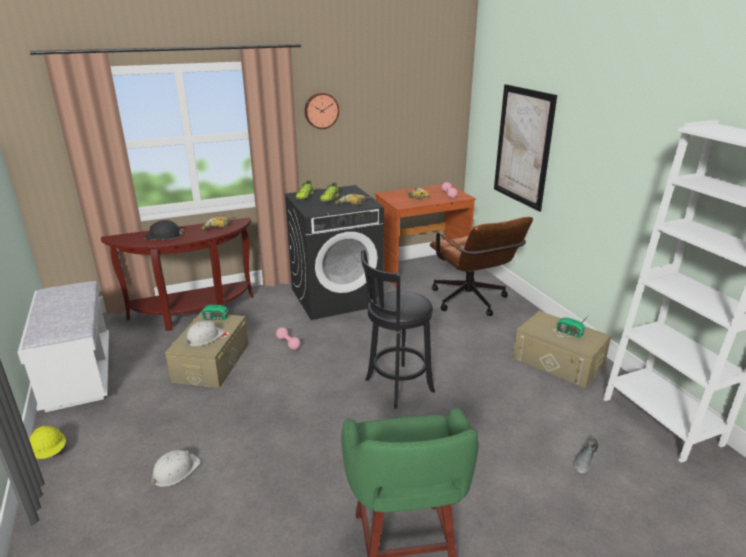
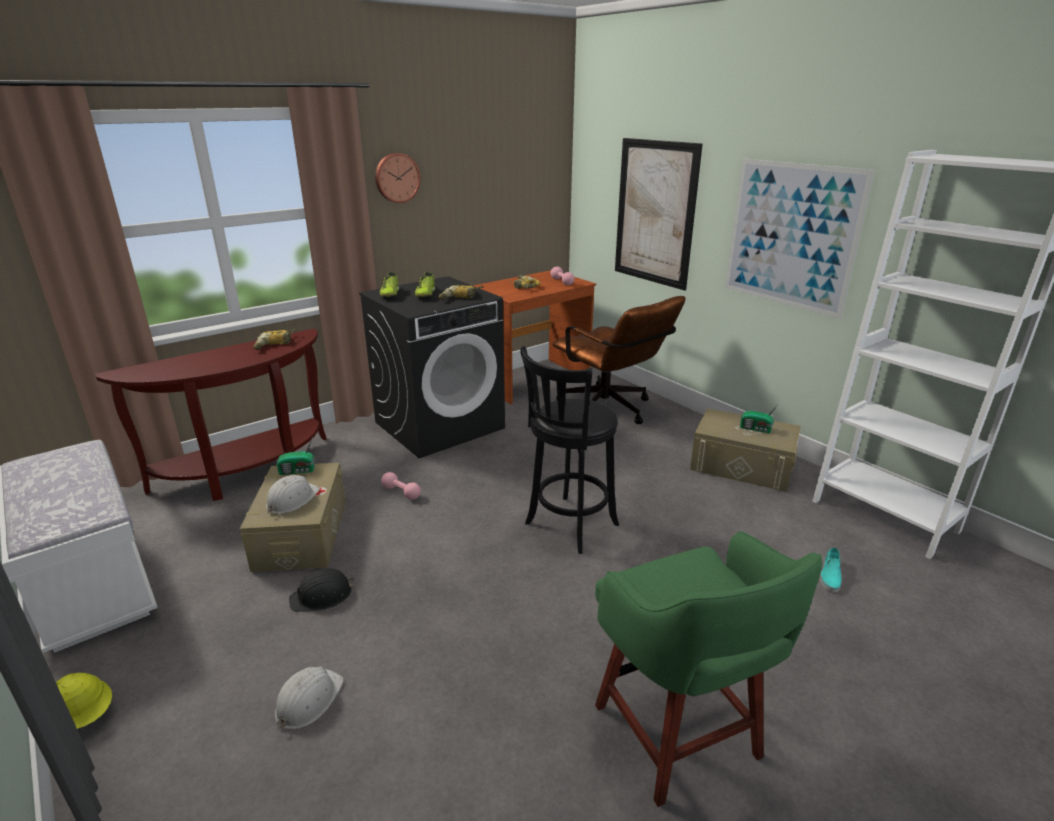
camera: 15 degrees left, 0 degrees up
(164, 236) = (198, 363): black hard hat -> black hard hat (322, 596)
(584, 459) = (830, 575): grey shoe -> turquoise shoe
(614, 177) = (791, 236): none -> picture

